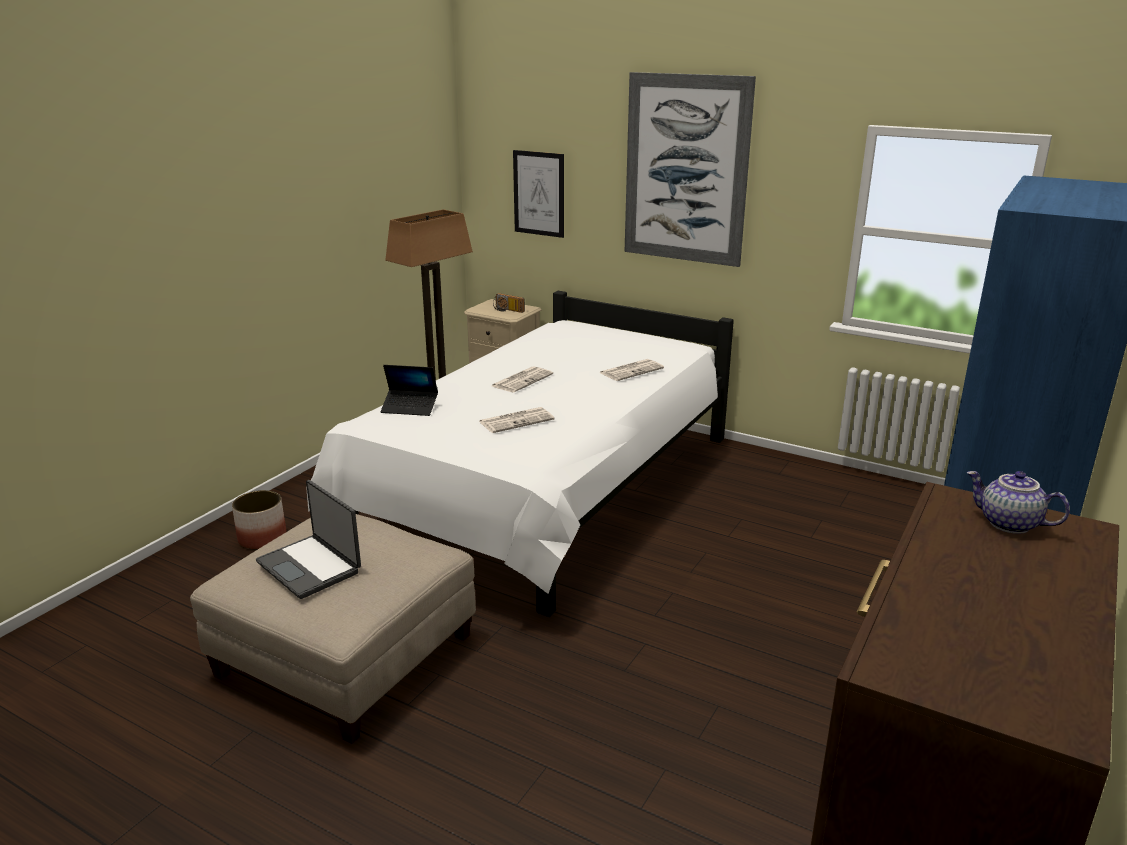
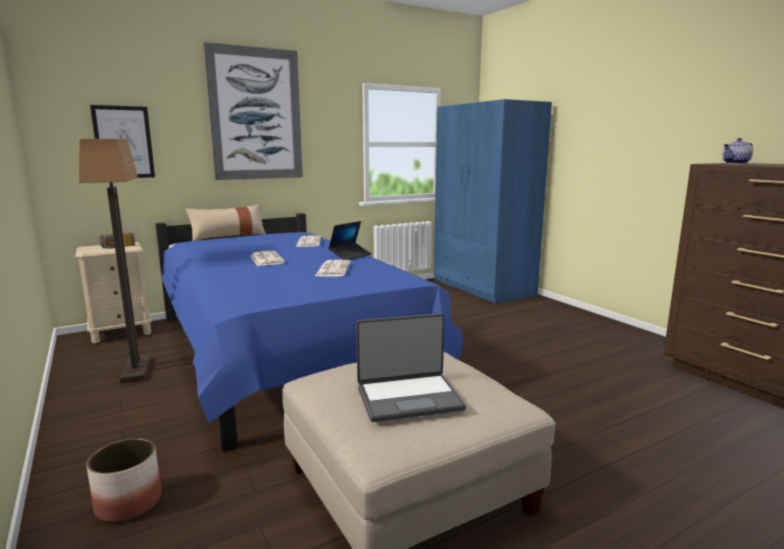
camera: 60 degrees left, 10 degrees down
(410, 408) = (244, 287): laptop -> laptop (350, 256)
(546, 493) = (283, 353): white bed -> blue bed
(617, 328) = (228, 236): none -> beige pillow

